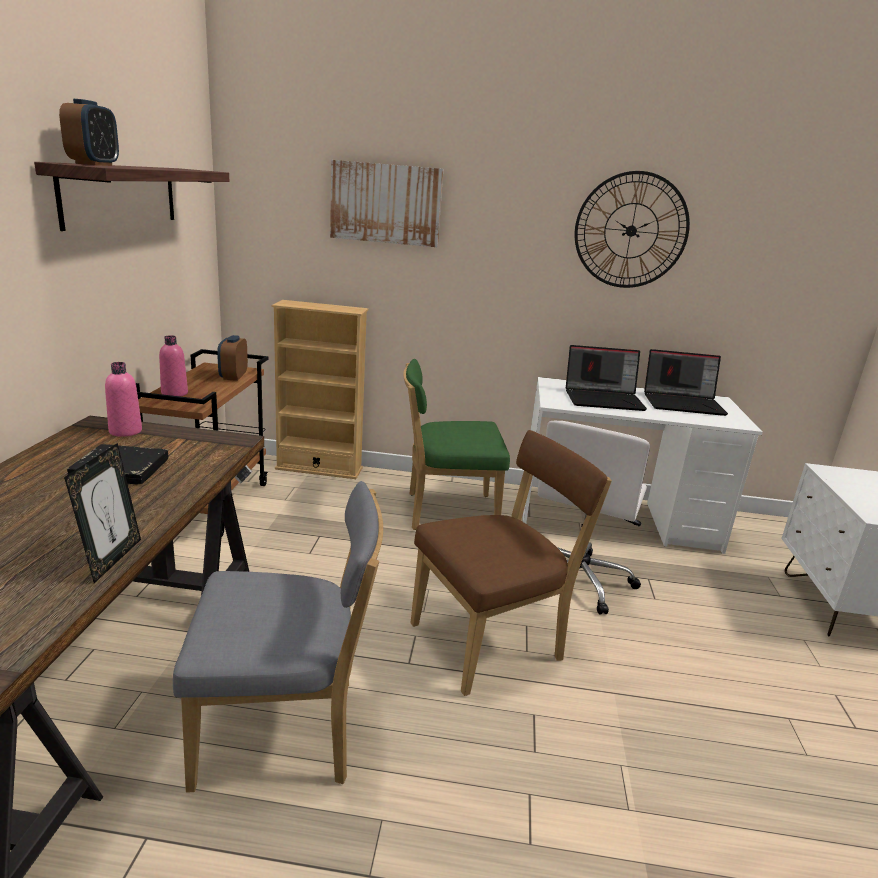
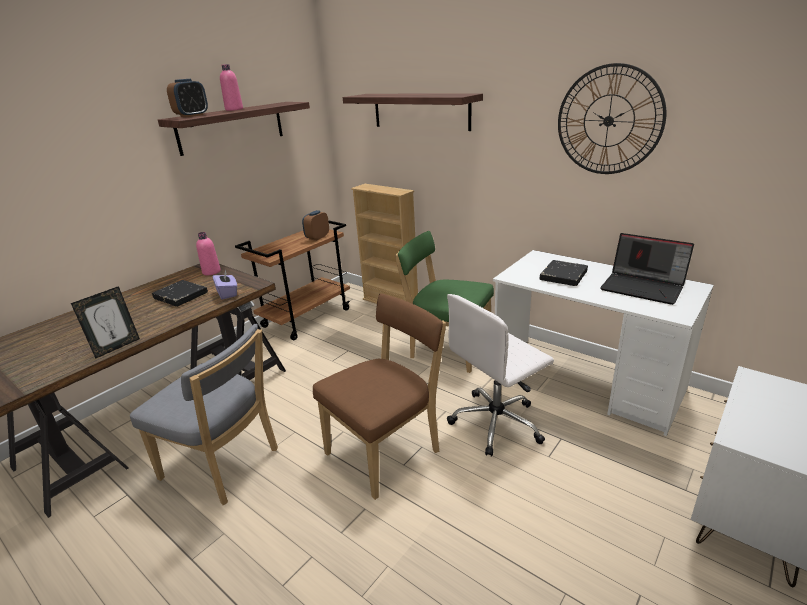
camera: 35 degrees right, 5 degrees up
(174, 393) = (271, 248): pink bottle -> pink bottle (234, 109)
(206, 457) = (227, 293): none -> purple tissue box
(386, 204) = (420, 111): picture -> shelf
(492, 641) = (387, 450): brown chair -> brown chair turned 45 degrees counterclockwise
(604, 399) = (563, 276): laptop -> black book

